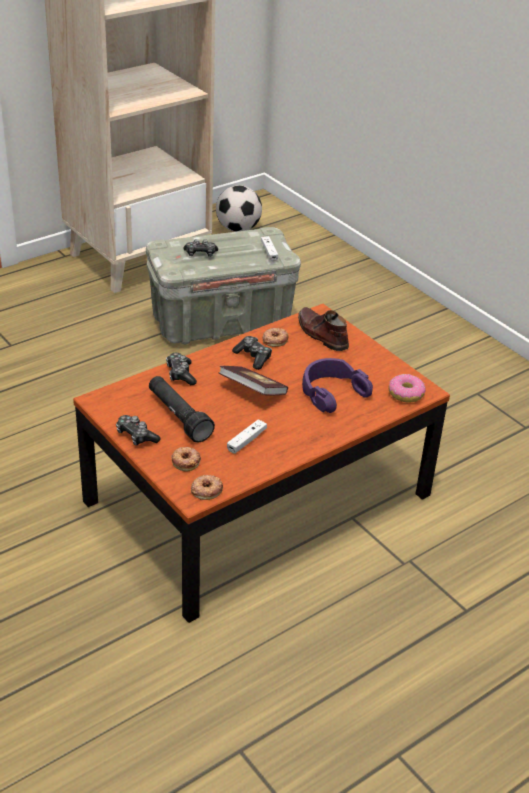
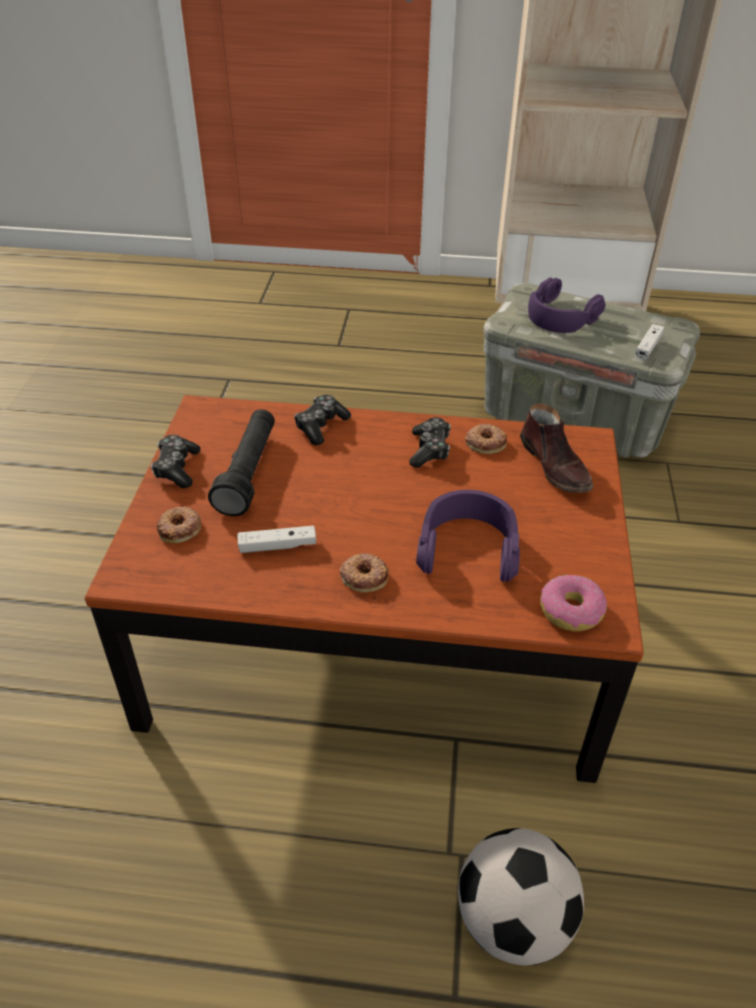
camera: 45 degrees right, 5 degrees up
(200, 254) = (560, 316): game controller -> purple headphones
(206, 490) = (149, 577): donut -> donut (364, 576)
(238, 229) = (712, 329): football -> football (513, 920)
(252, 391) = (371, 490): book -> none
(321, 334) = (555, 466): brown shoe -> brown shoe turned 150 degrees clockwise

